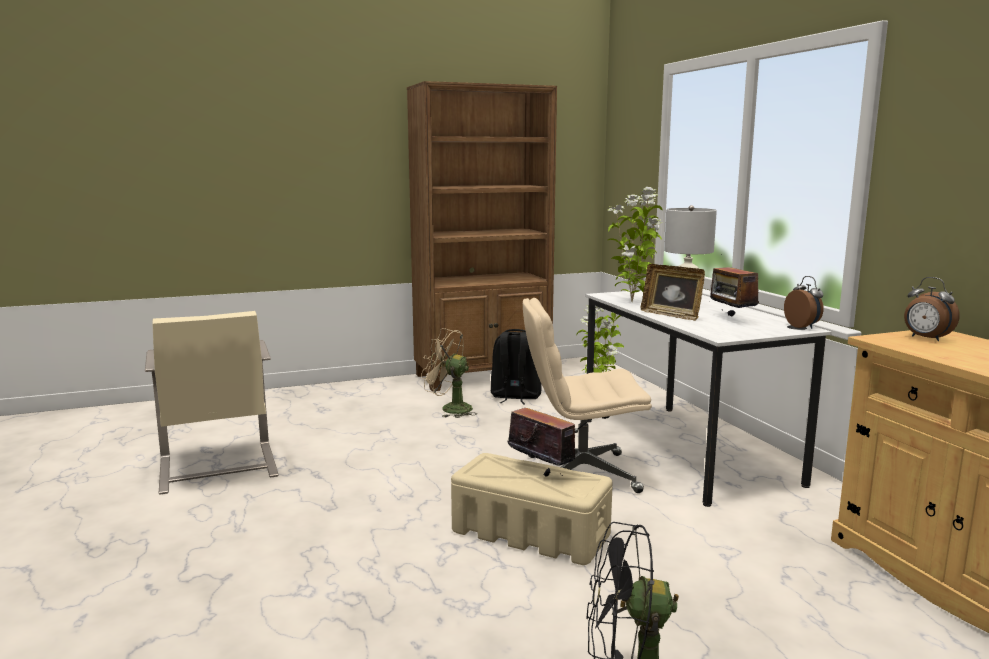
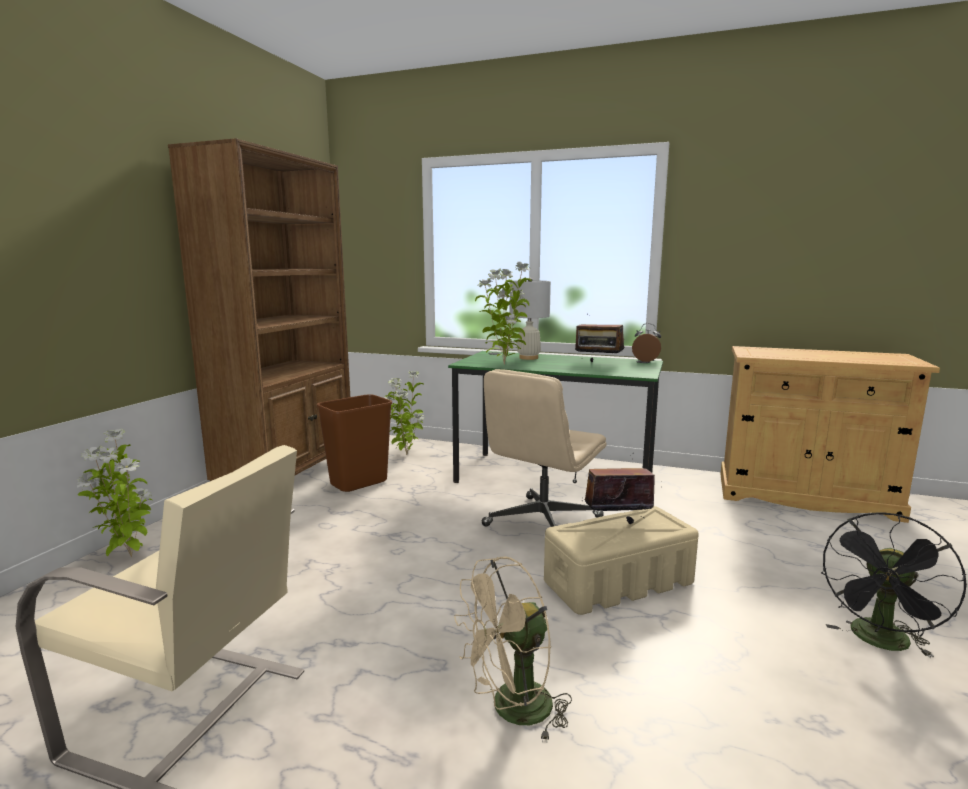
camera: 50 degrees left, 0 degrees up
(320, 392) = (128, 557): none -> potted plant
(449, 409) = (325, 515): beige fan -> beige fan (512, 711)
(515, 397) = (359, 483): black backpack -> brown trash can
(671, 315) = (564, 368): picture frame -> none
(685, 450) = (554, 478): white desk -> green desk
(925, 338) = (759, 351): alarm clock -> none

